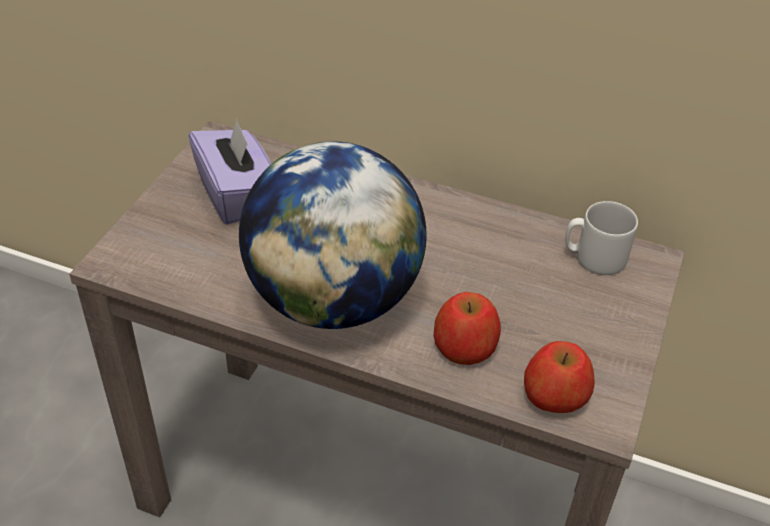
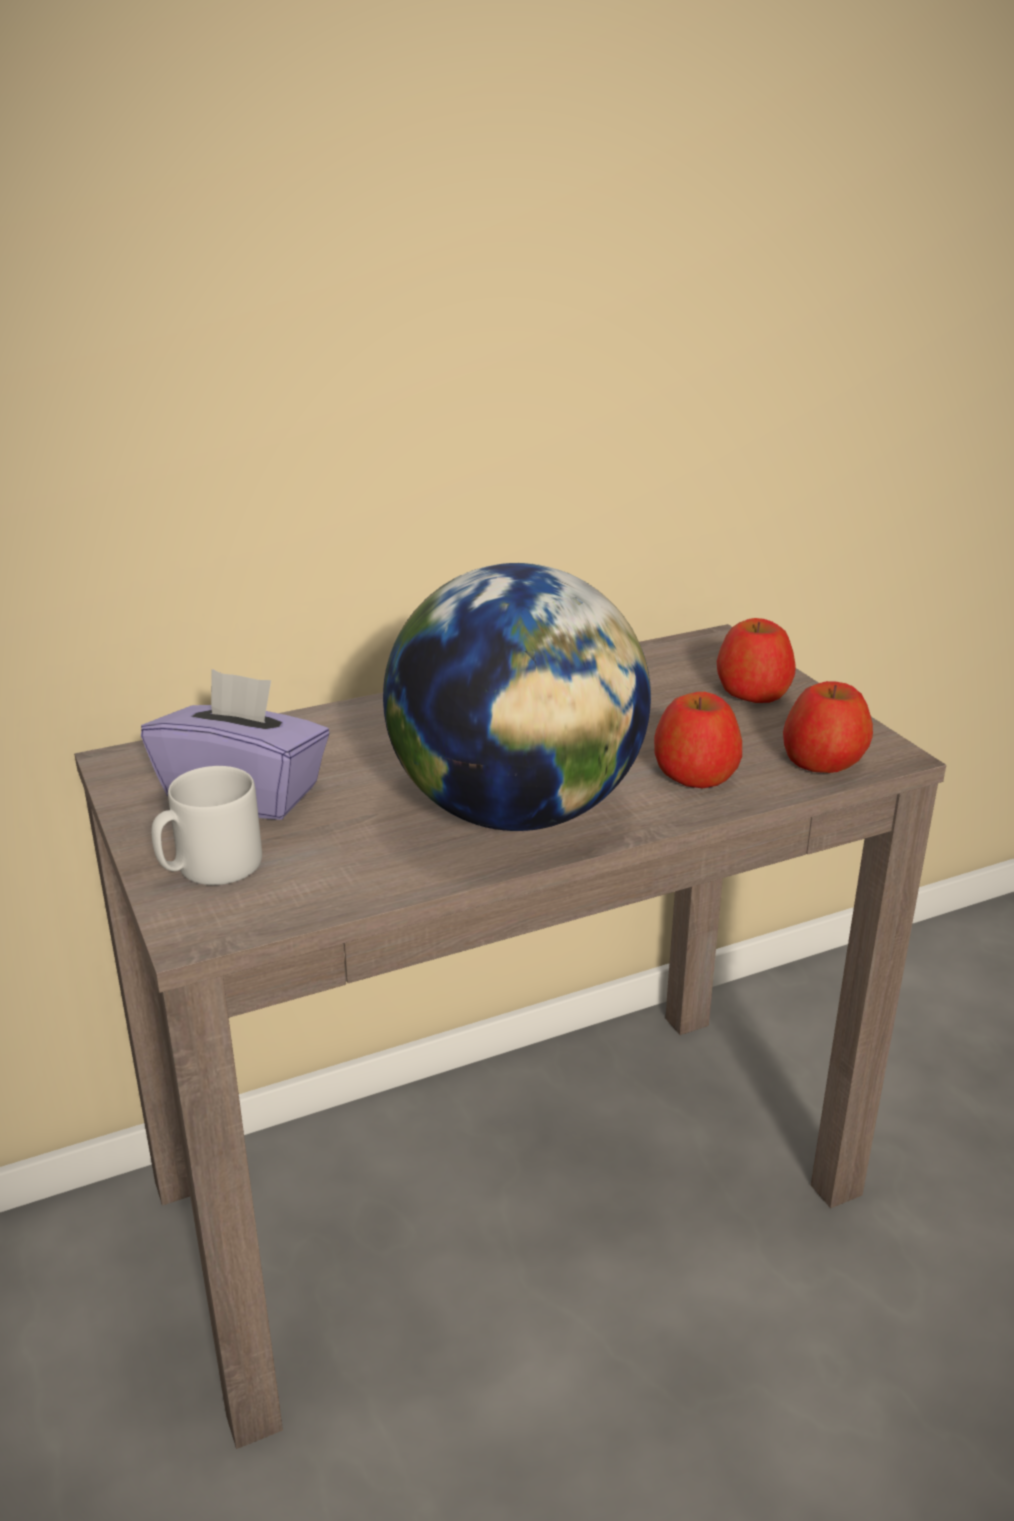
camera: 45 degrees left, 15 degrees down
(594, 258) = (674, 661): grey mug -> grey mug (210, 867)
(603, 314) = (753, 691): none -> apple

